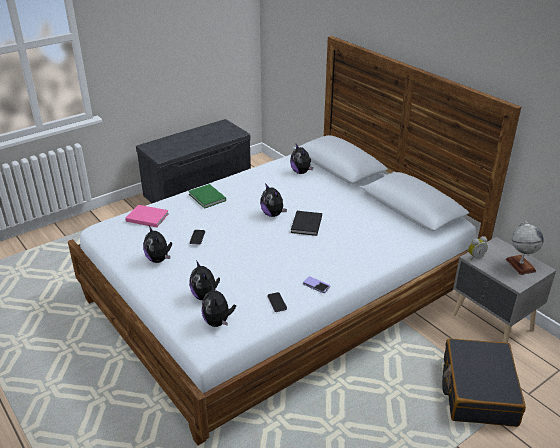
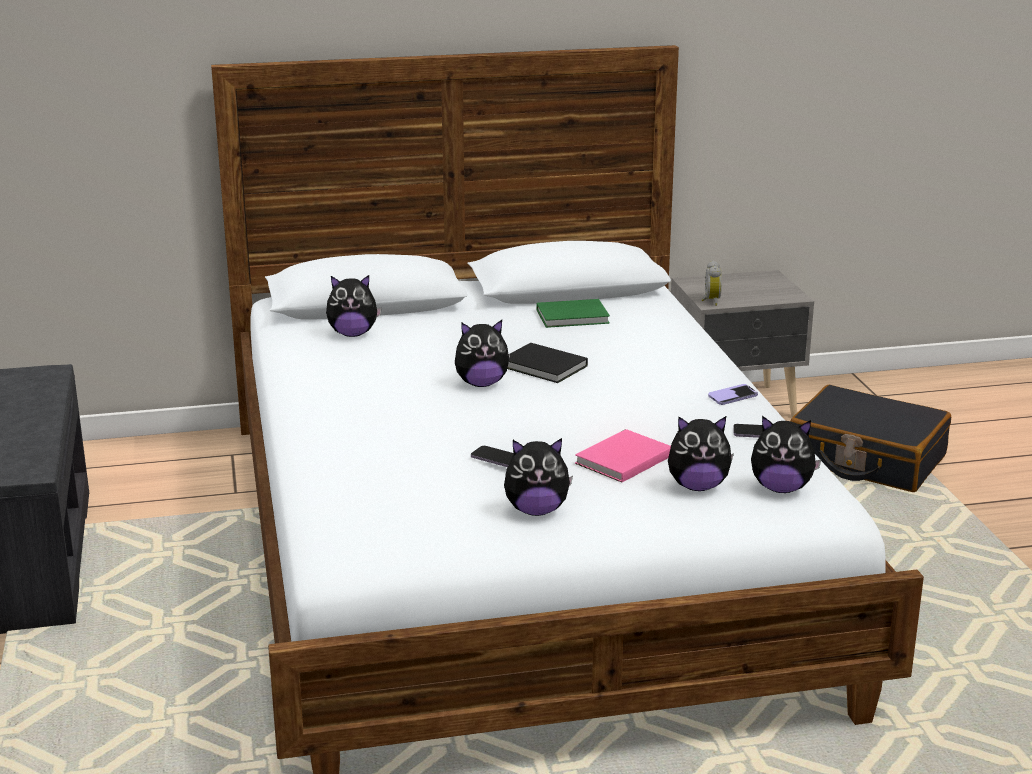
camera: 65 degrees left, 10 degrees down
(146, 217) = (361, 495): pink book -> pink book (621, 460)
(207, 198) = (348, 428): green book -> green book (574, 317)
(520, 265) = (752, 283): globe -> none

